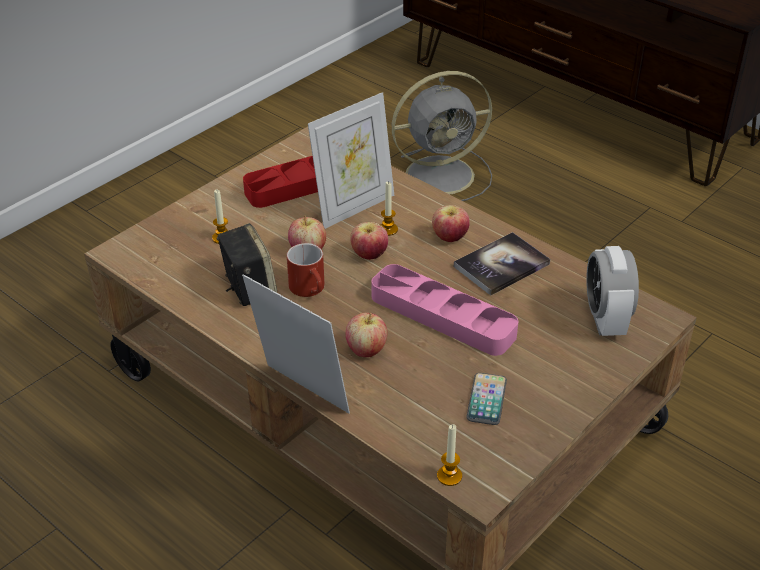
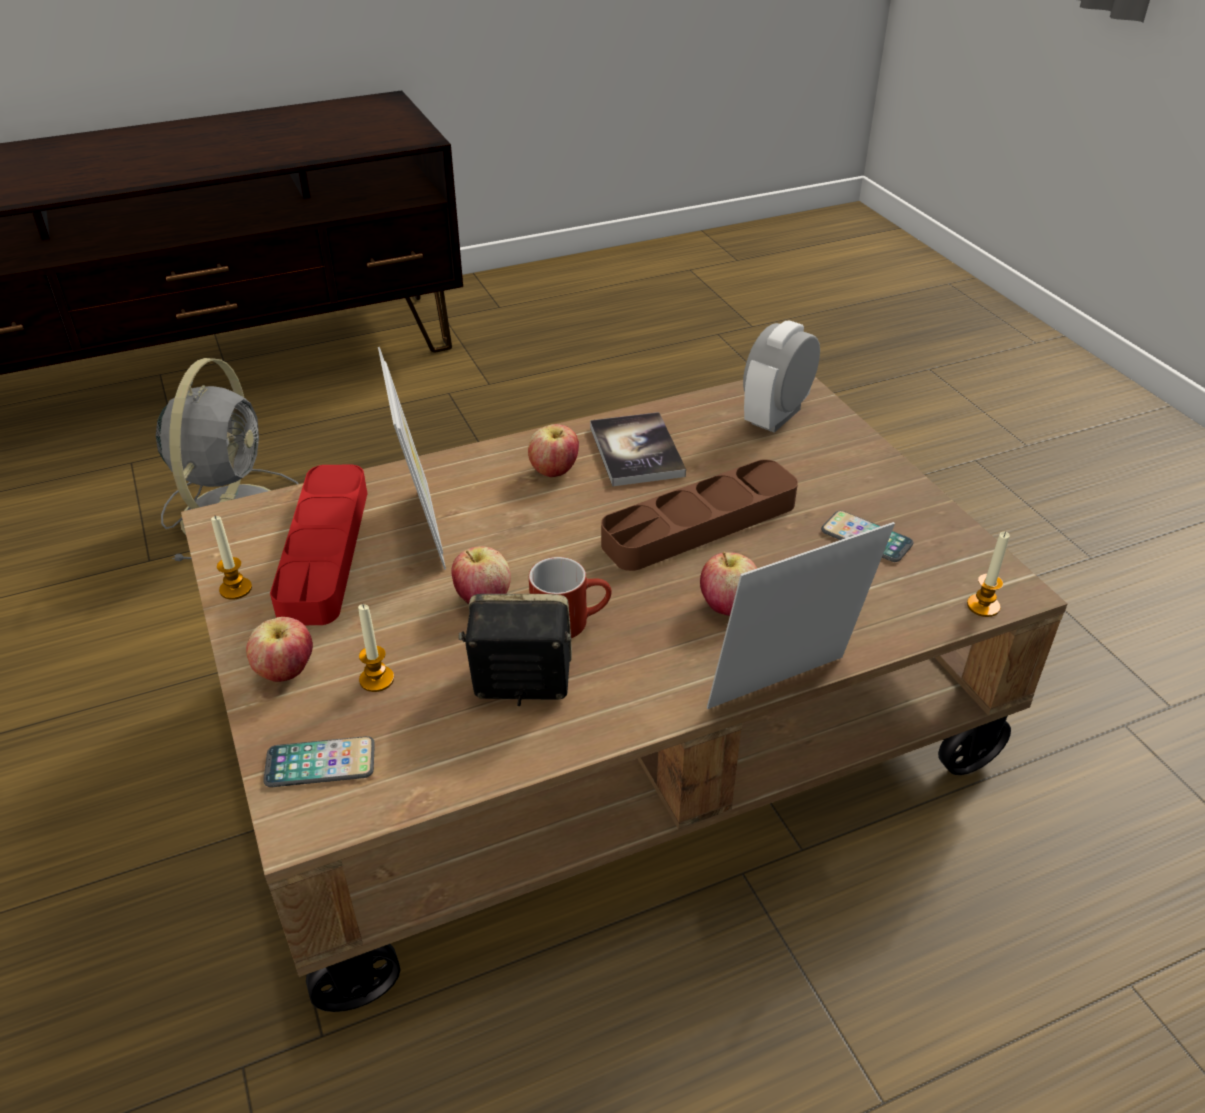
camera: 65 degrees left, 0 degrees up
(156, 242) = (320, 763): none -> phone
(369, 255) = (536, 546): apple -> apple (286, 671)
(388, 229) = (495, 514): candle -> candle (235, 589)
(442, 316) = (700, 523): pink tray -> brown tray
(605, 320) = (776, 416): alarm clock -> alarm clock turned 105 degrees clockwise

